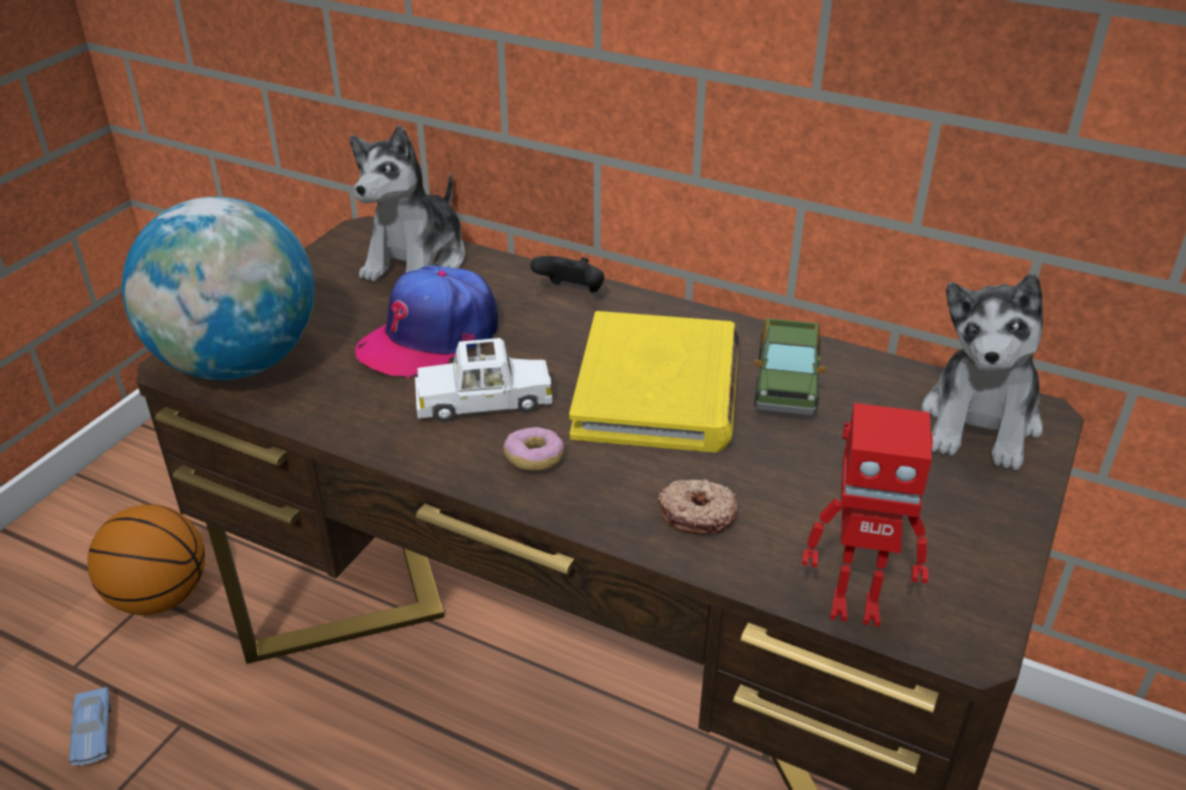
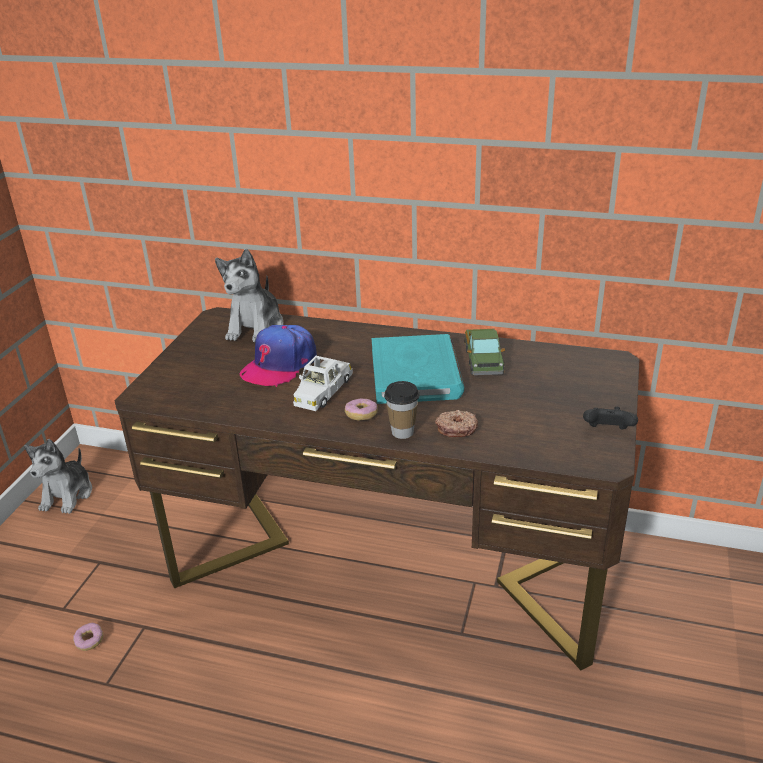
camera: 10 degrees left, 5 degrees down
(93, 733) = (89, 641): blue toy car -> donut
(160, 596) = (105, 560): basketball -> none
(238, 363) = (174, 391): globe -> none
(484, 401) = (323, 392): white toy car -> white toy car turned 135 degrees clockwise
(571, 293) = (351, 333): black game controller -> black game controller (607, 431)
(596, 506) = (402, 432): none -> cup
(658, 389) = (416, 374): yellow book -> turquoise book
(855, 606) = (548, 456): toy robot -> none
(980, 423) = (588, 367): plush toy -> plush toy (67, 495)

